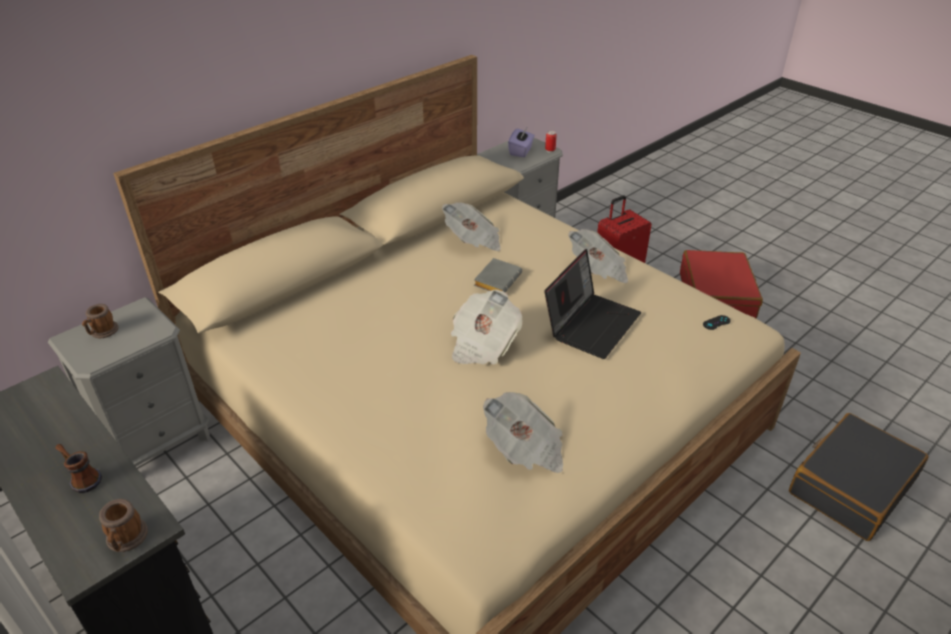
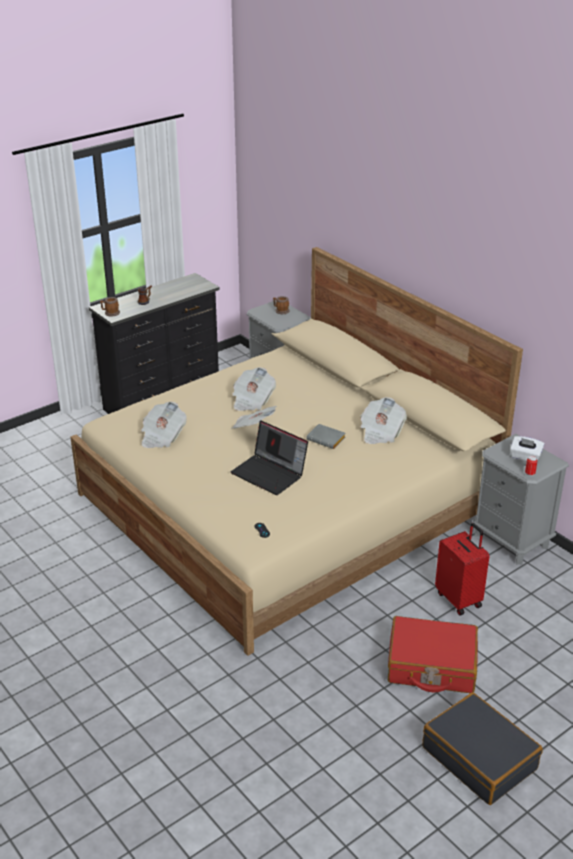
camera: 95 degrees right, 5 degrees down
(521, 151) = (525, 457): purple tissue box -> white tissue box
(598, 271) = (335, 485): newspaper -> newspaper (252, 401)
(850, 486) = (179, 682): black suitcase -> black suitcase (479, 758)

